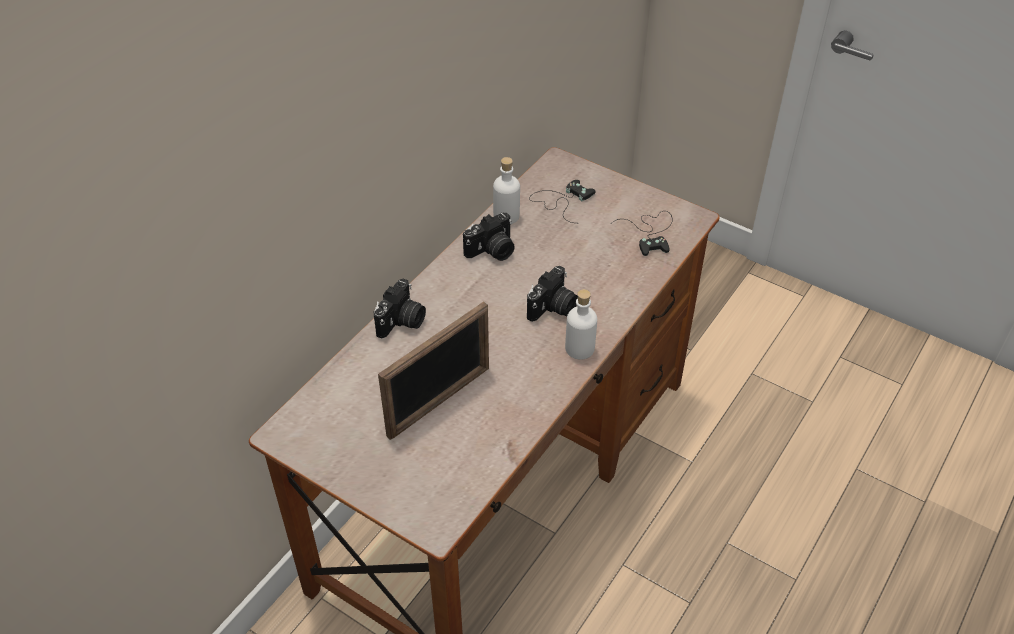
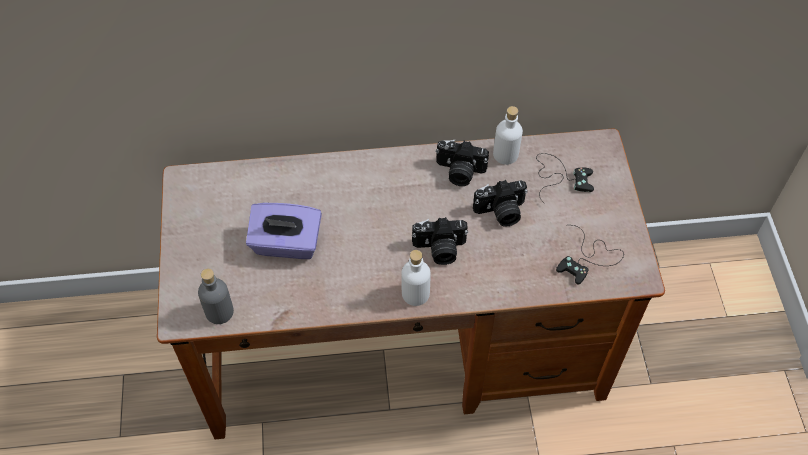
camera: 50 degrees right, 10 degrees up
(402, 322) = (337, 170): camera -> camera (501, 212)
(439, 401) = (286, 244): picture frame -> purple tissue box
(460, 492) = (219, 312): none -> grey bottle

